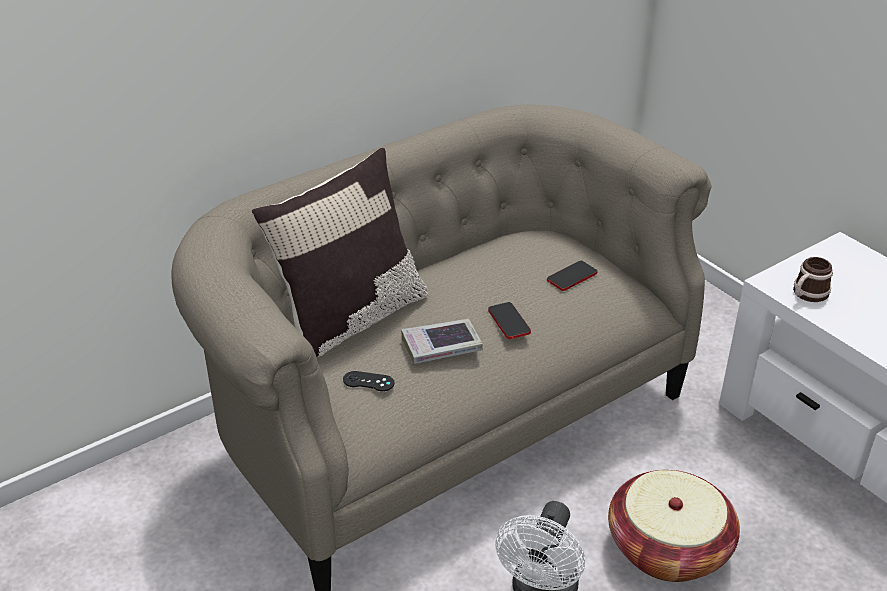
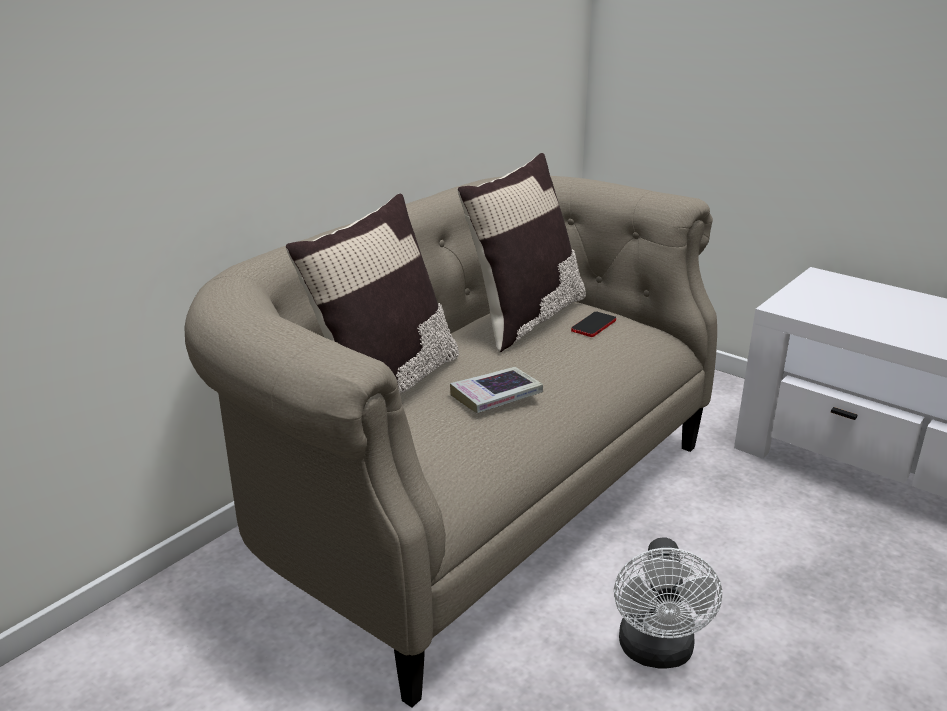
camera: 15 degrees left, 10 degrees down
(368, 381) = (433, 437): black game controller -> none
(509, 259) = (524, 319): none -> pillow
(509, 321) = (554, 367): phone -> none
(668, 548) = (759, 582): basket -> none
(807, 295) = (819, 312): mug -> none

